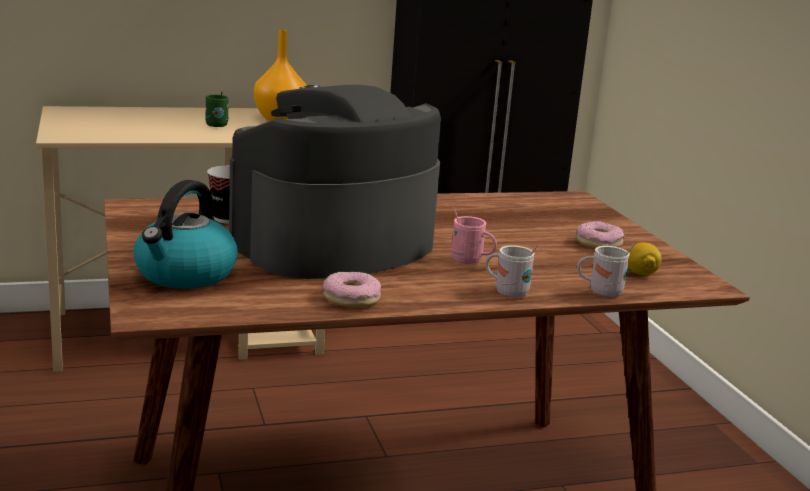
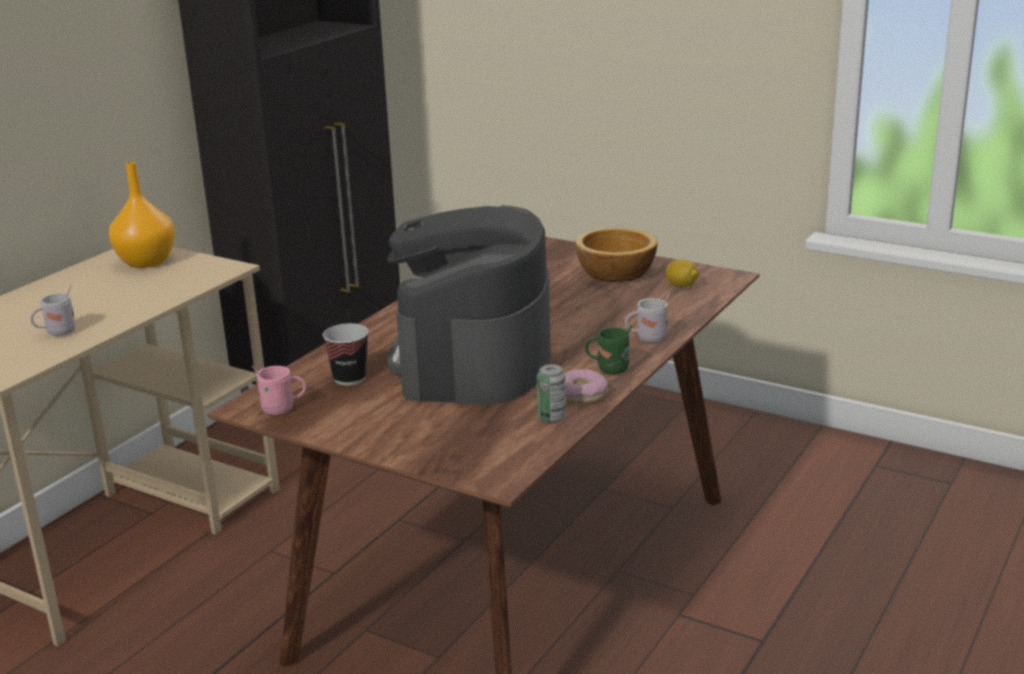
camera: 40 degrees left, 5 degrees up
(185, 275) = (444, 438): kettle -> none
(215, 124) = (108, 294): green mug -> green mug (608, 369)
(288, 300) = (551, 417): none -> can
(471, 261) = (580, 328): pink mug -> pink mug (283, 409)
(599, 243) = (614, 274): donut -> bowl
(600, 292) = (690, 311): white mug -> white mug (57, 333)

